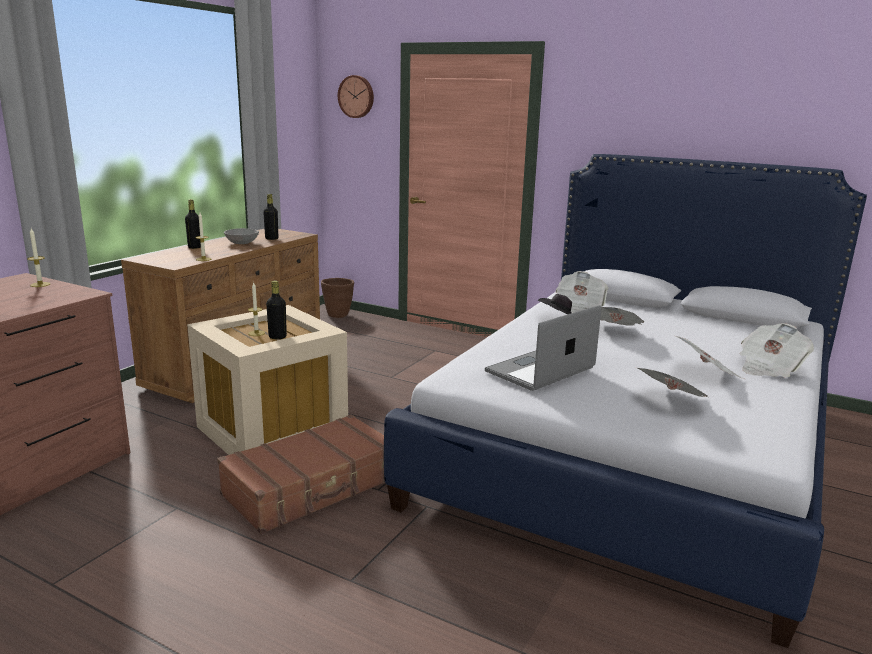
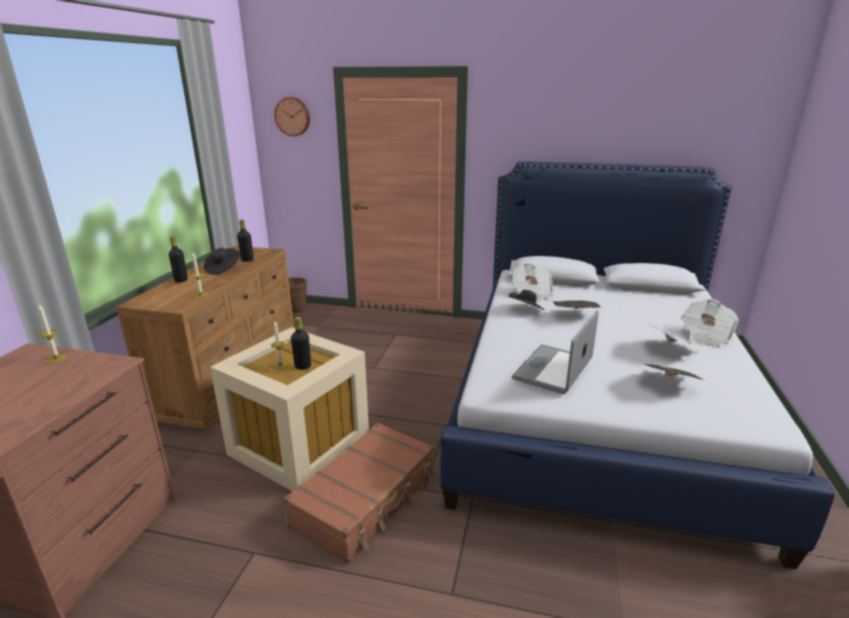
camera: 15 degrees left, 5 degrees up
(241, 243) = (223, 269): grey bowl -> black hat

